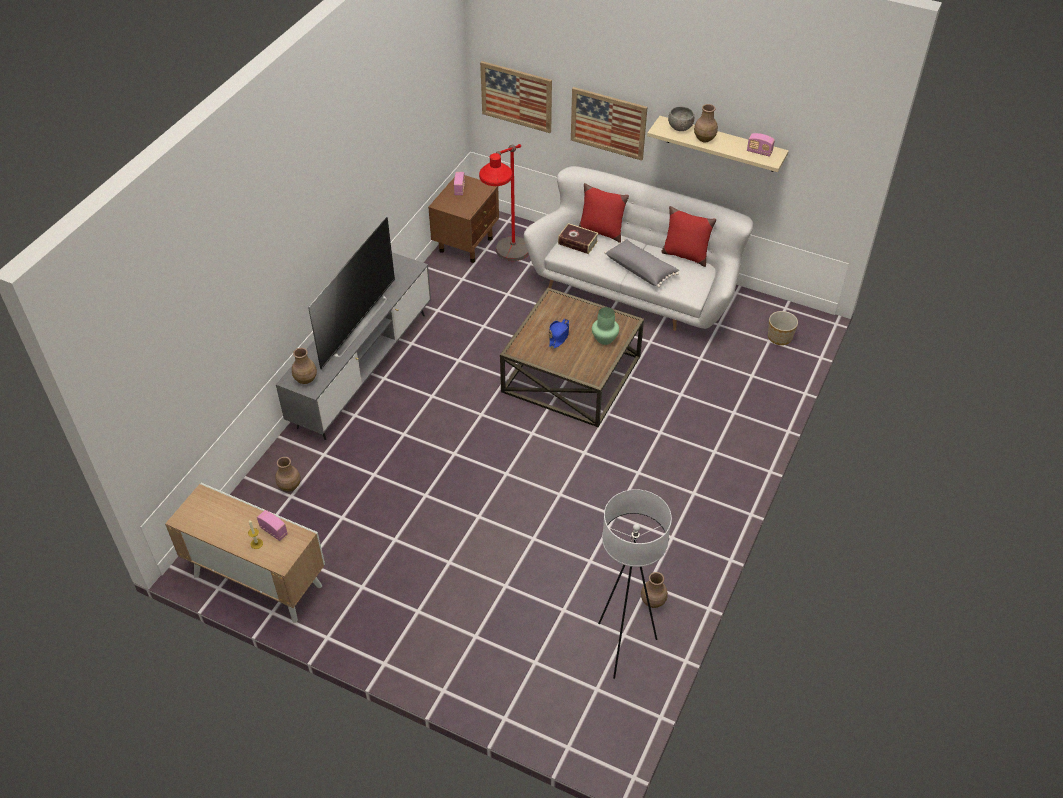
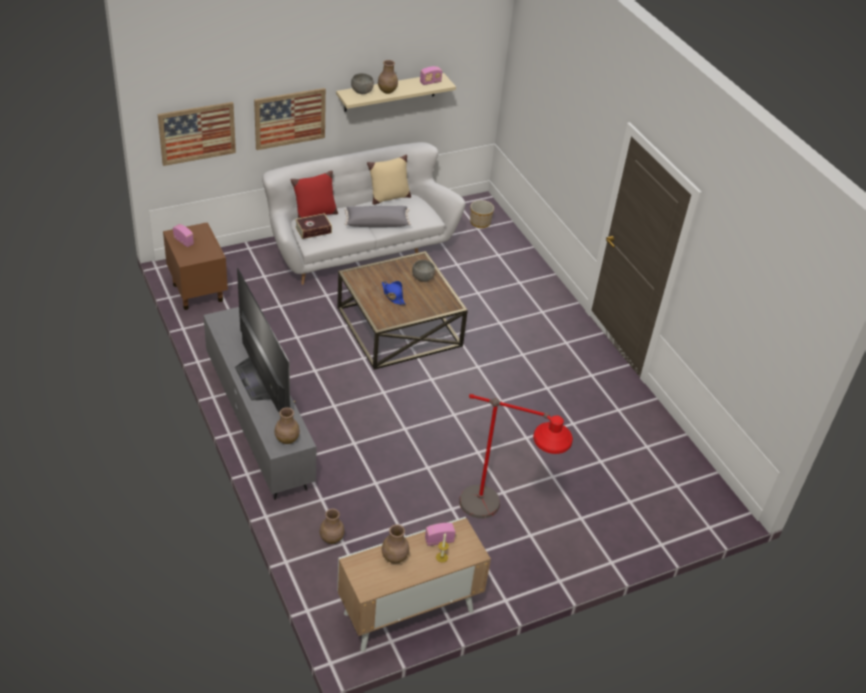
camera: 55 degrees left, 5 degrees down
(507, 265) = (250, 287): red floor lamp -> red floor lamp (498, 521)
(605, 339) = (423, 278): green vase -> grey bowl
(622, 647) = (655, 453): white floor lamp -> none
(652, 601) = (633, 416): brown vase -> brown vase (394, 557)
(685, 255) = (388, 197): red pillow -> beige pillow

